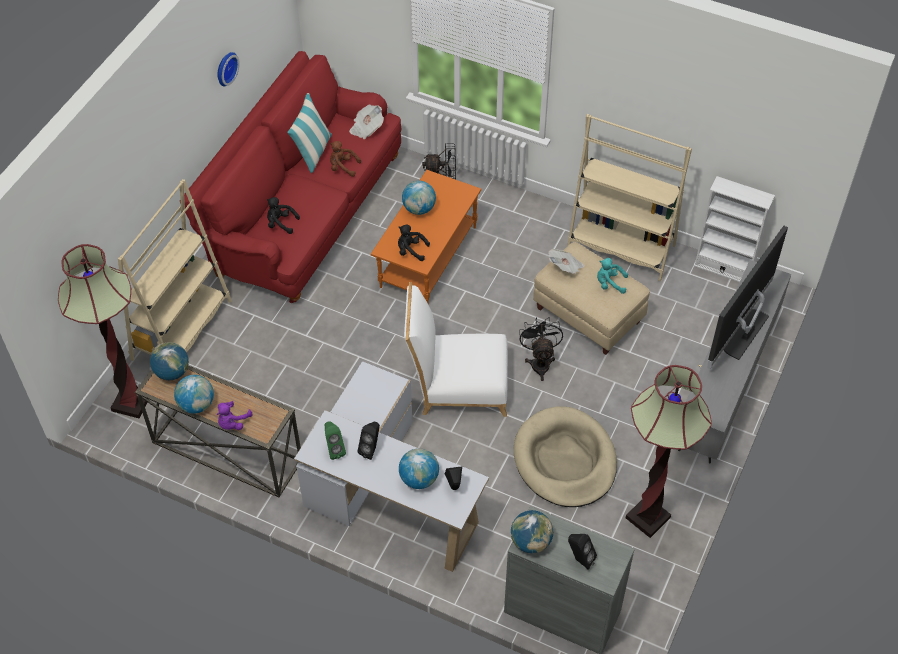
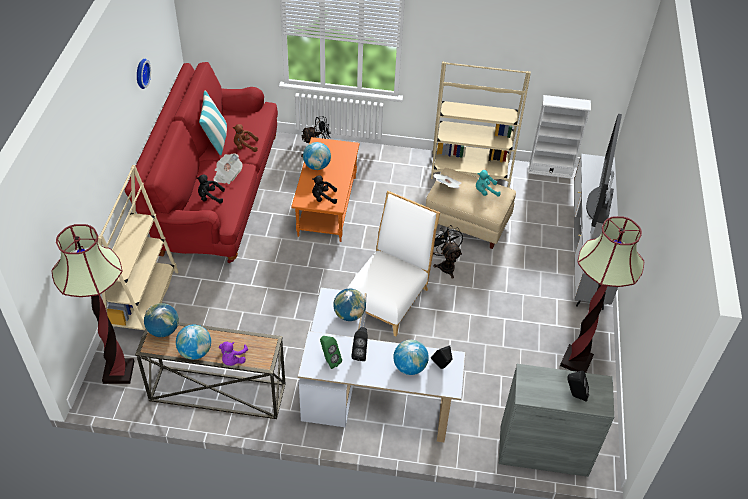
camera: 20 degrees left, 5 degrees down
(366, 128) = (253, 115): newspaper -> newspaper (227, 175)
(458, 385) = (389, 296): white chair -> white chair turned 135 degrees clockwise
(531, 542) = (530, 391): globe -> globe (349, 314)
(565, 460) = (495, 333): beige dog bed -> none

